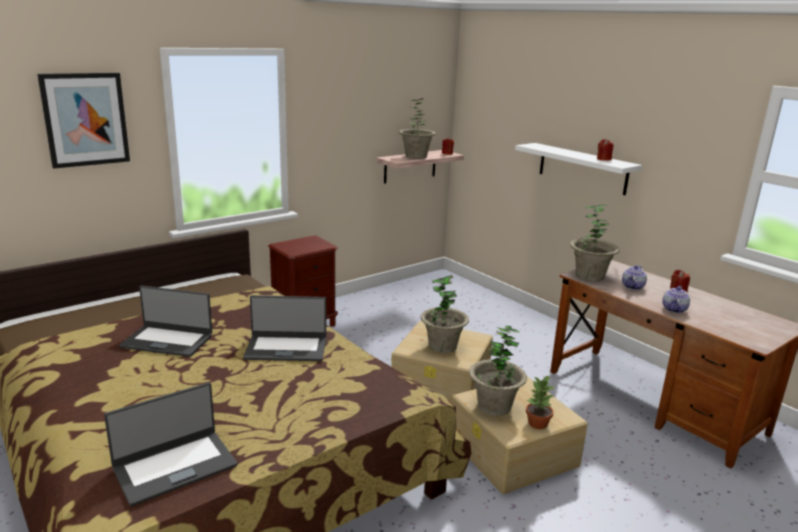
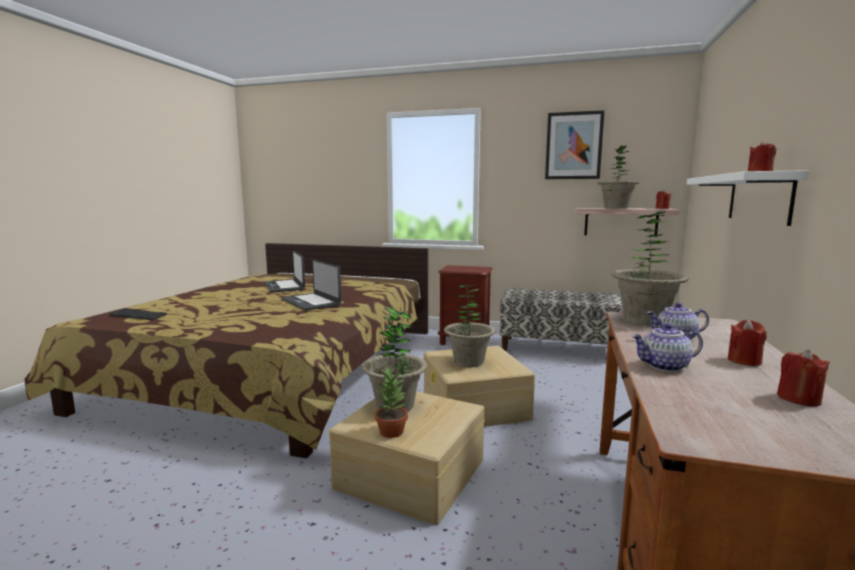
camera: 55 degrees right, 10 degrees down
(85, 119) = (340, 160): picture -> picture (573, 146)
(175, 466) = (138, 316): laptop -> keyboard
(386, 300) = (559, 348): none -> bench
(728, 307) = (798, 399): none -> red candle

